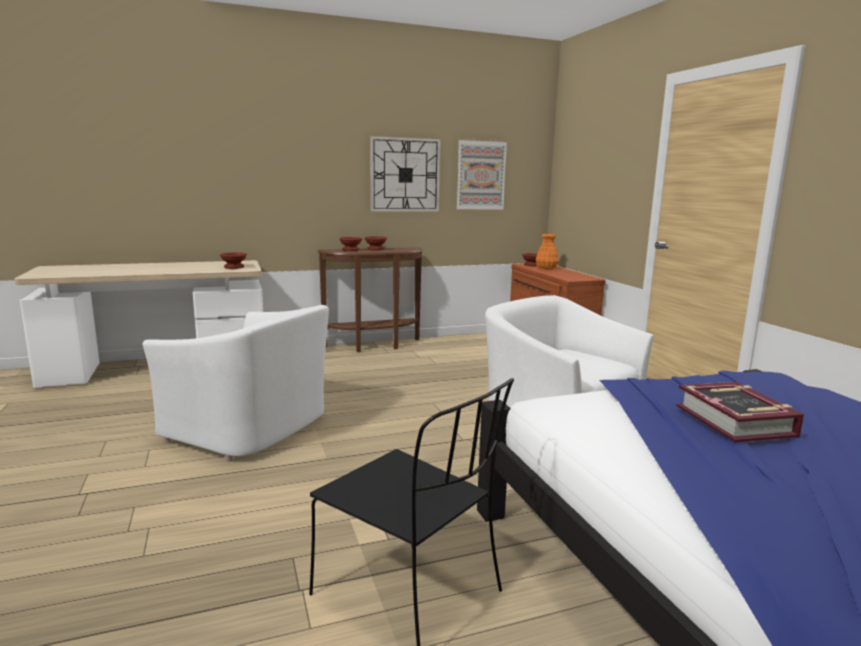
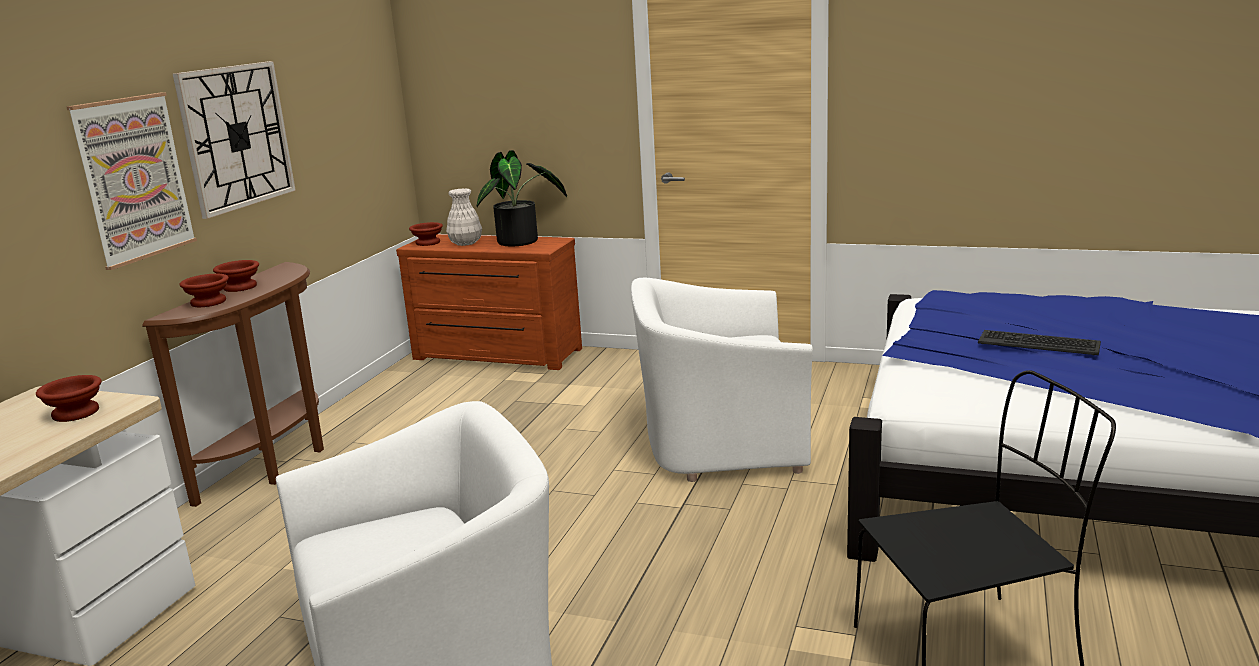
camera: 50 degrees left, 5 degrees up
(481, 175) = (330, 113): picture -> picture (133, 178)
(546, 269) = (466, 243): orange vase -> white vase
(573, 274) = (522, 242): none -> potted plant
(735, 421) = (1038, 343): book -> keyboard

